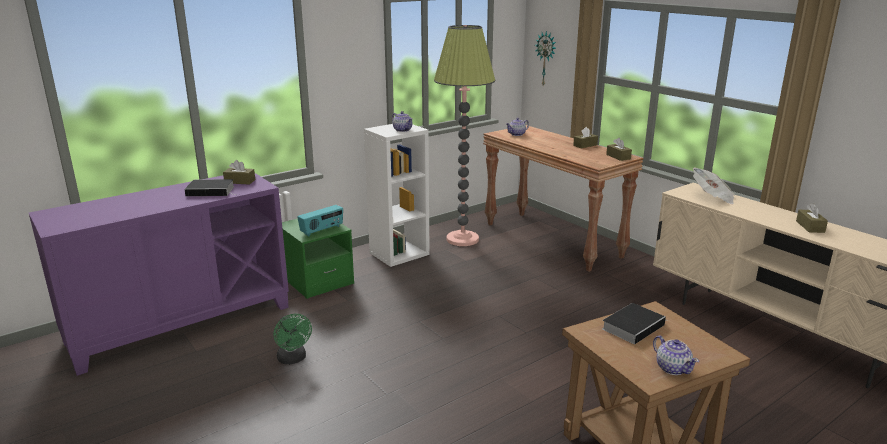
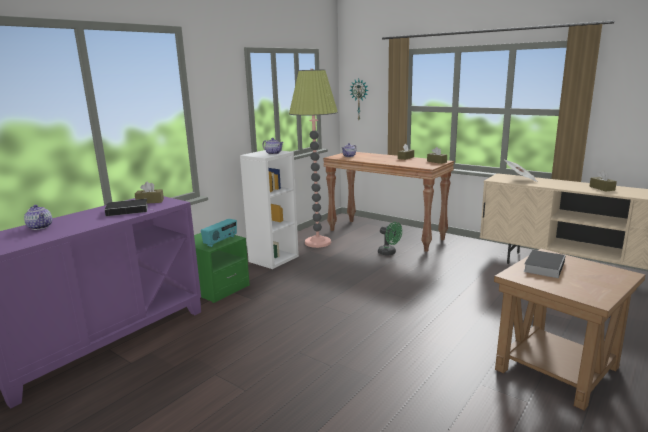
camera: 15 degrees left, 5 degrees down
(293, 359) = (230, 353): green fan -> green fan (389, 253)
(672, 368) = (602, 289): teapot -> teapot (40, 227)

